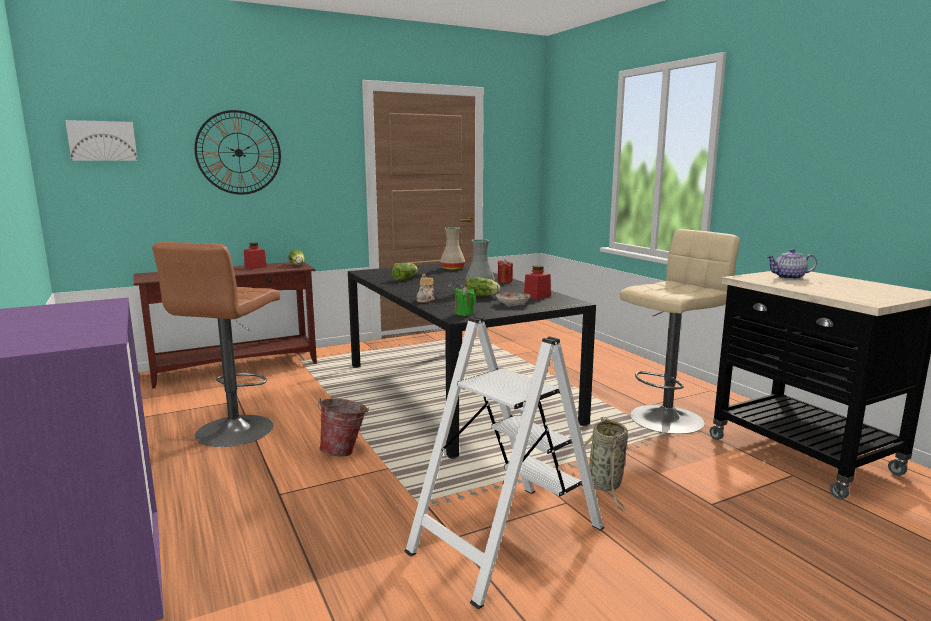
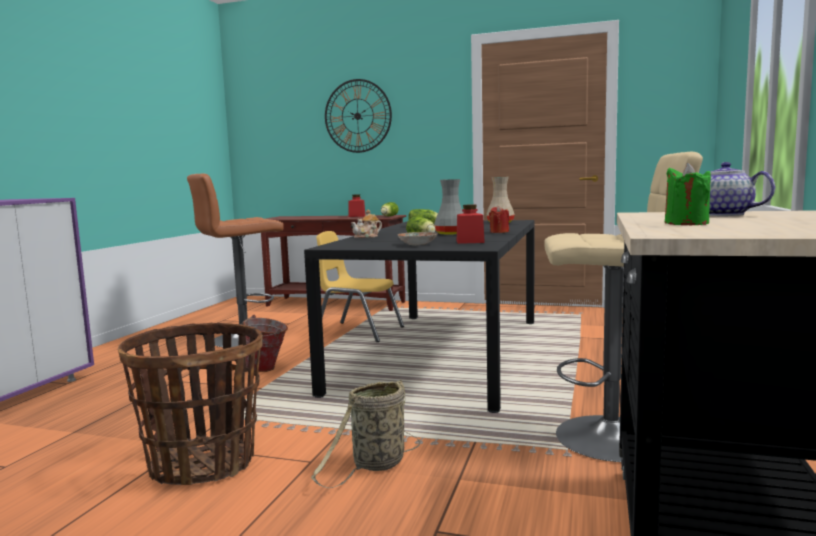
camera: 45 degrees right, 5 degrees down
(102, 141) = (266, 113): picture -> none
(337, 391) = (359, 331): none -> yellow chair
(464, 313) = (346, 245): green candle -> green candle (686, 223)
(505, 540) = (203, 463): white step ladder -> basket

